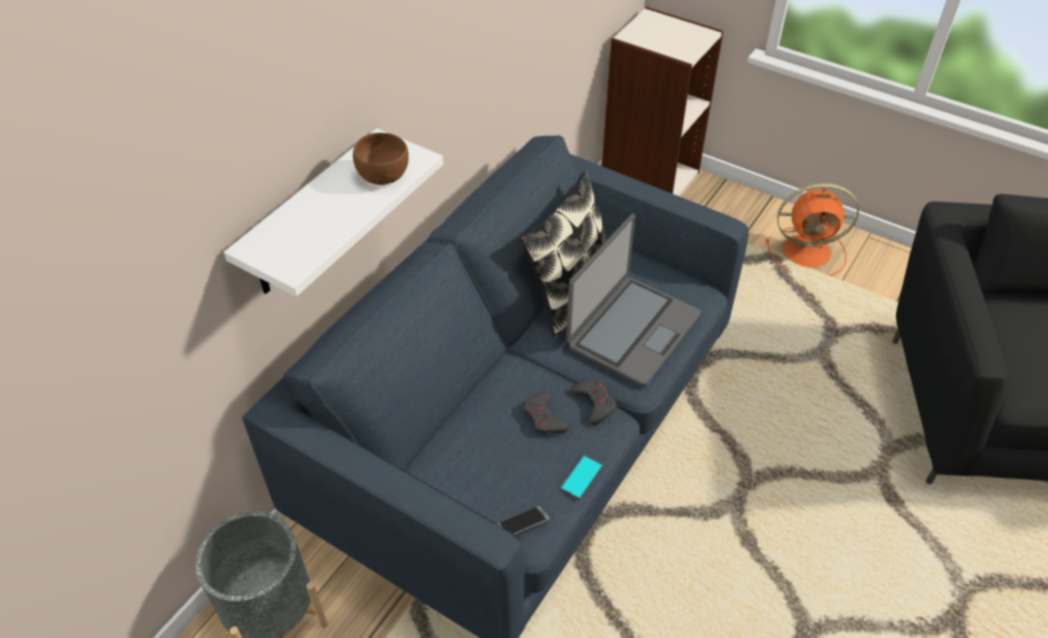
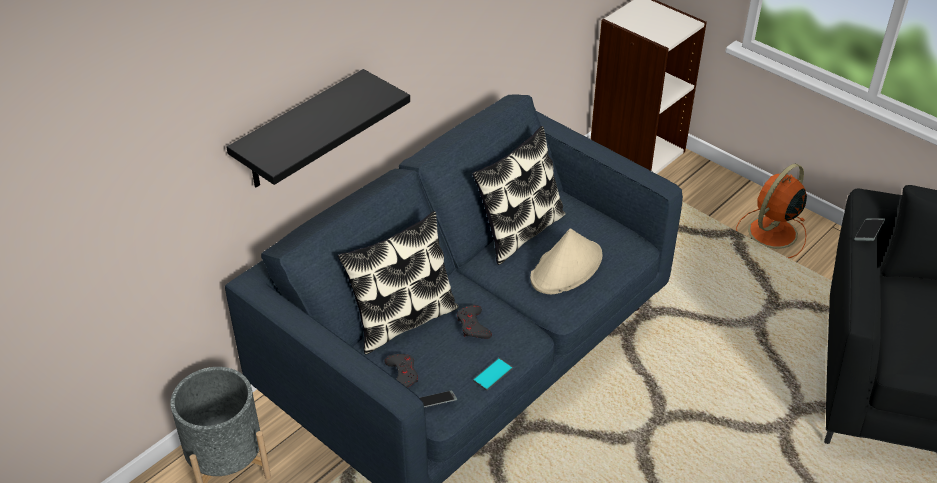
camera: 10 degrees right, 5 degrees down
(311, 216) = (300, 131): white shelf -> black shelf
(383, 174) = (359, 104): brown bowl -> none
(460, 422) = (402, 320): none -> pillow
(594, 403) = (519, 320): grey game controller -> grey game controller (401, 375)
(632, 331) = (566, 268): laptop -> beige hat
(809, 252) = (771, 233): orange fan -> orange fan turned 120 degrees clockwise
(961, 252) = (868, 232): none -> phone

